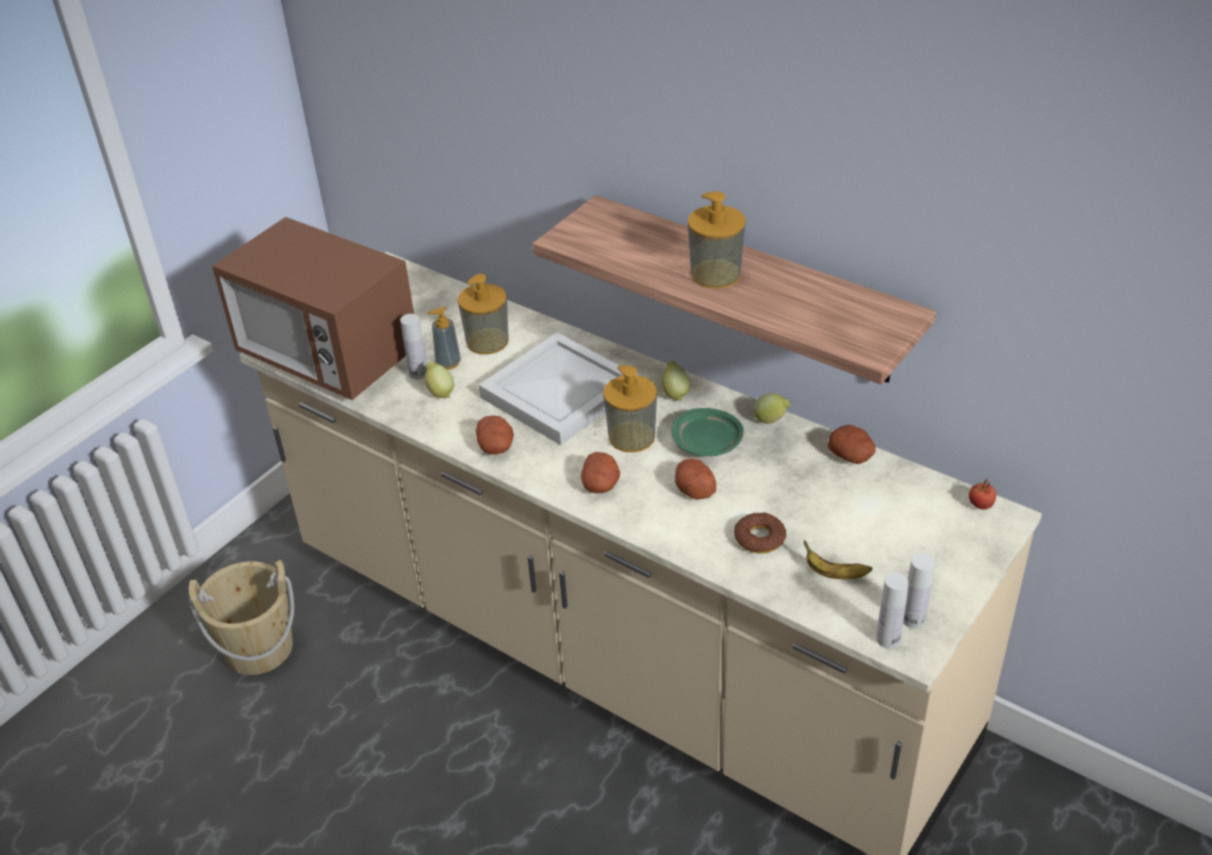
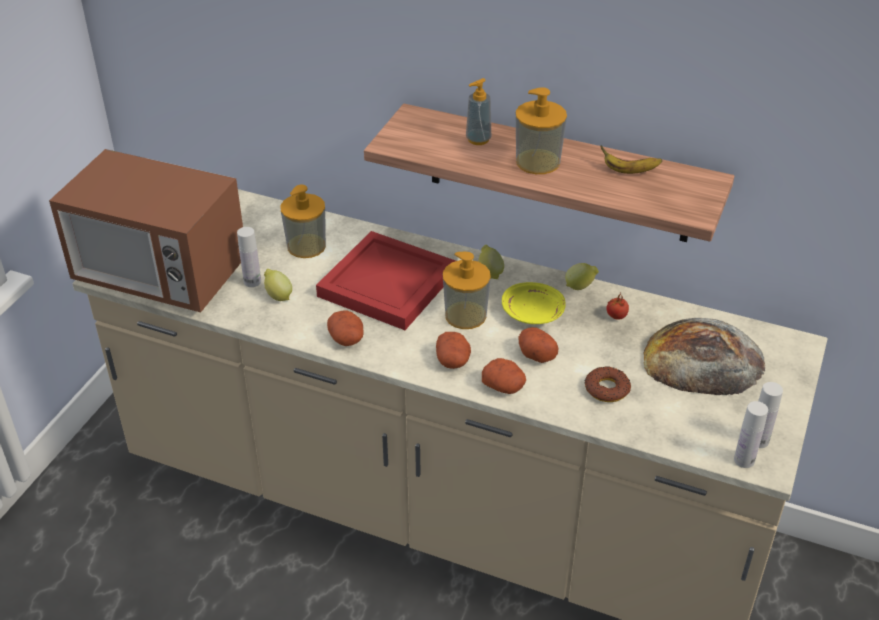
camera: 15 degrees left, 0 degrees up
(258, 648) = (106, 557): beige bucket -> none
(448, 363) = (277, 269): soap dispenser -> soap dispenser (478, 139)
(559, 391) = (387, 282): white tray -> red tray
(707, 443) = (533, 313): green plate -> yellow plate
(834, 574) = (680, 411): banana -> banana (629, 171)
(851, 456) = (658, 309): potato -> potato (504, 386)
(882, 520) = (703, 360): none -> bread
(980, 505) = (777, 337): tomato -> tomato (616, 316)

